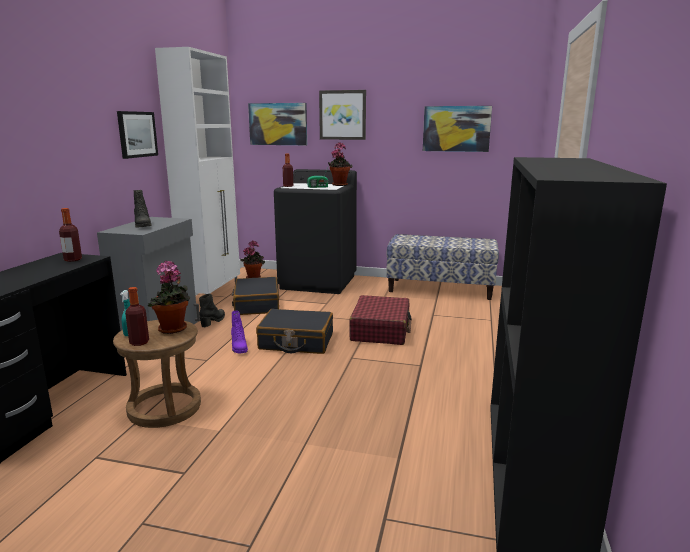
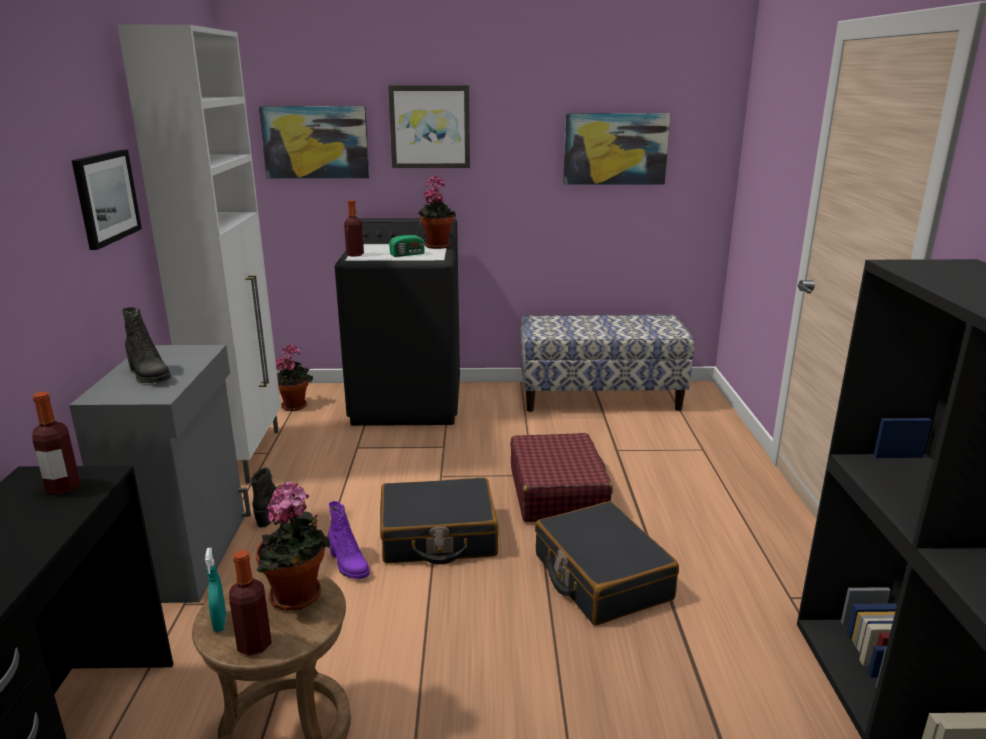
camera: 15 degrees left, 5 degrees up
(256, 304) = (329, 464): black suitcase -> black suitcase (601, 577)

